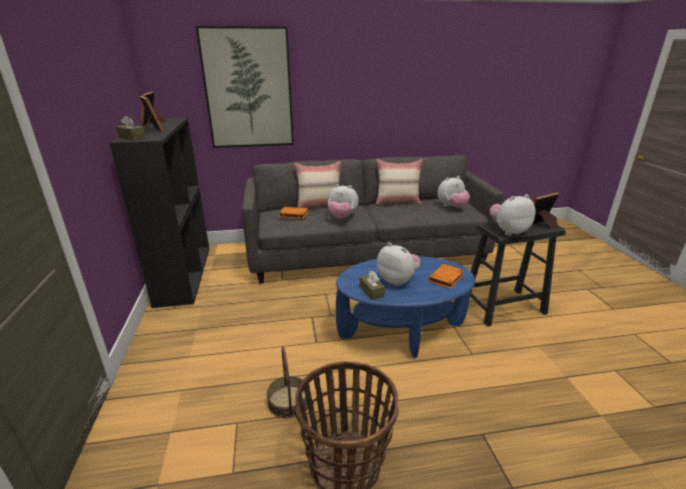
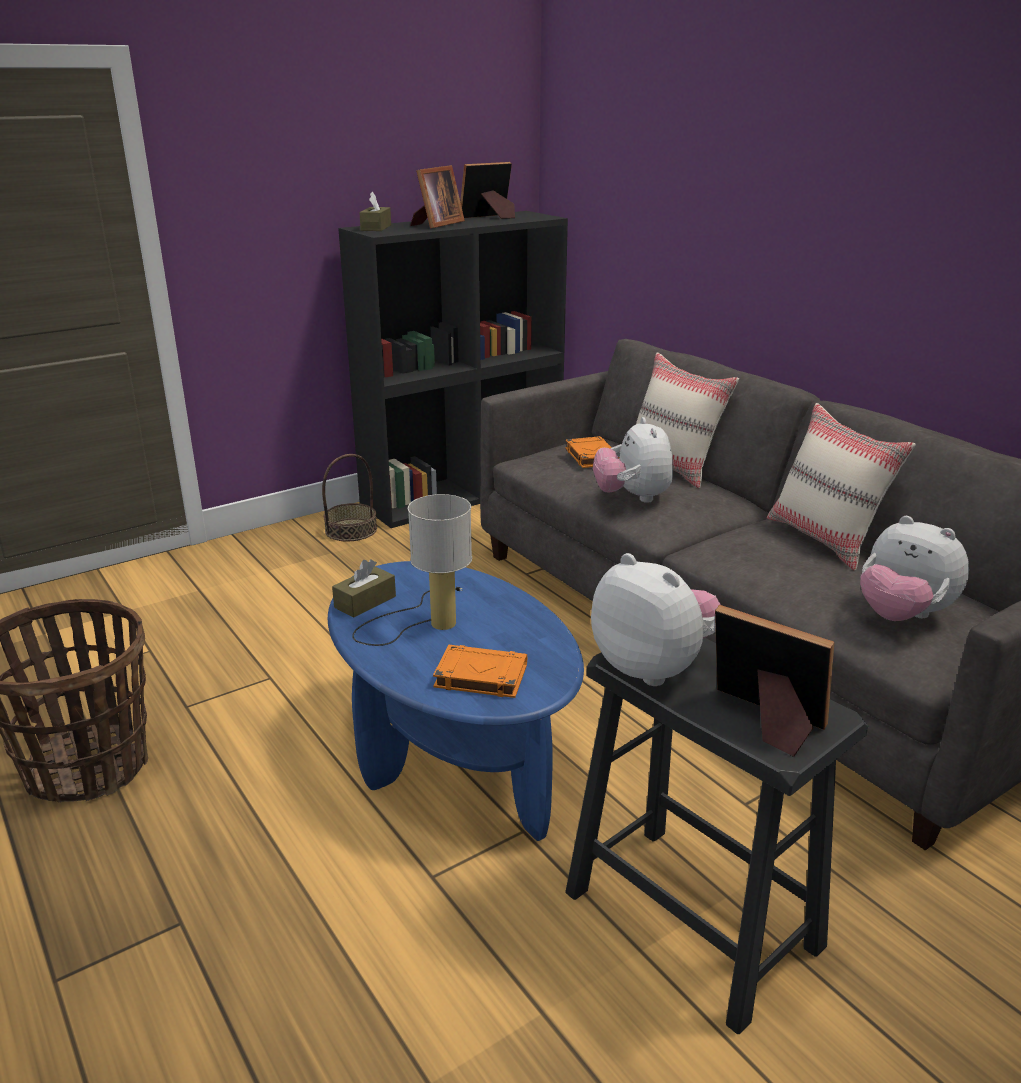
camera: 65 degrees right, 0 degrees up
(248, 89) = (669, 177): picture -> none
(288, 401) = (202, 679): basket -> basket (351, 530)
(397, 280) = (427, 620): plush toy -> table lamp

